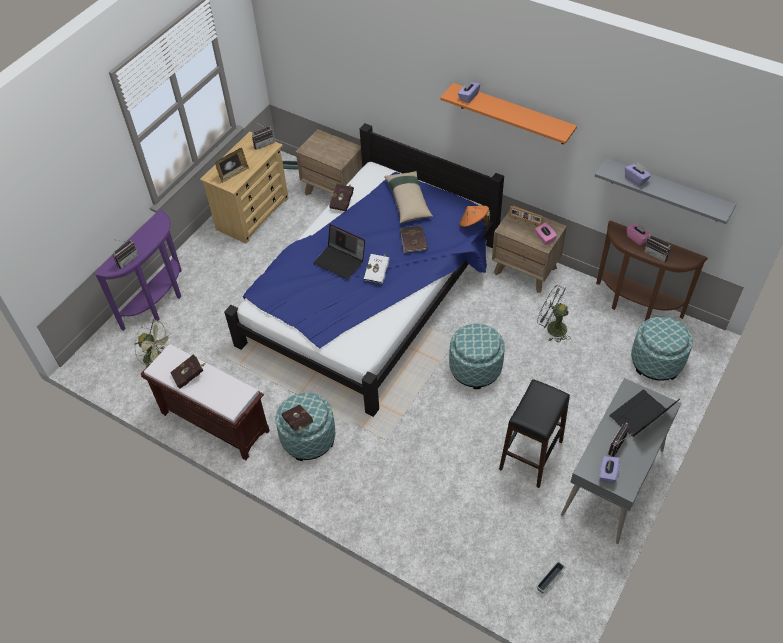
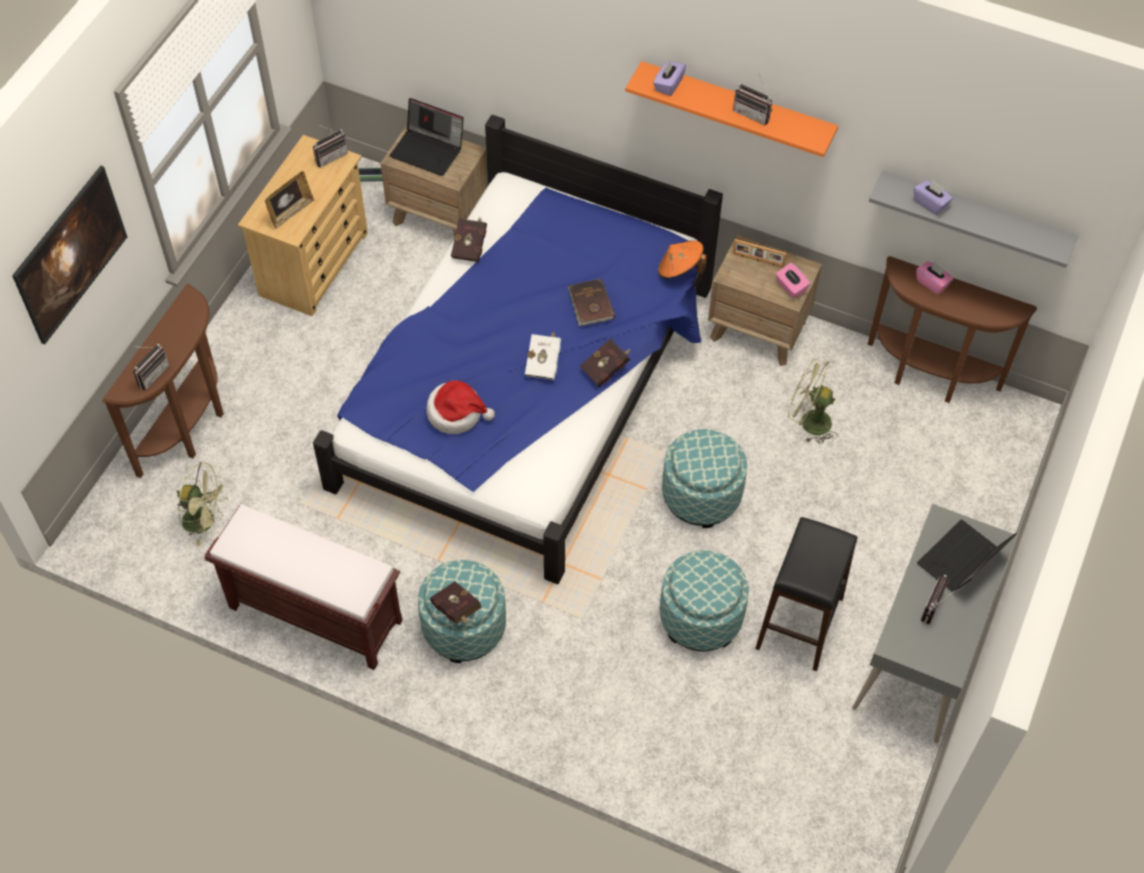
camera: 10 degrees left, 5 degrees up
(79, 187) = (77, 271): none -> picture
(160, 303) = (191, 427): purple console table -> brown console table
(190, 376) = (284, 553): red book -> red book (606, 369)
(317, 299) = (456, 413): none -> hat
(341, 261) = (483, 347): laptop -> laptop (429, 150)
(408, 201) = (573, 238): beige pillow -> none
(549, 579) = (846, 804): planter -> none
(552, 328) = (808, 421): grey fan -> green fan
(607, 473) = (923, 649): purple tissue box -> none
(656, 361) = (968, 462): ottoman -> ottoman (701, 617)
(657, 254) = (963, 307): radio -> radio (753, 113)

